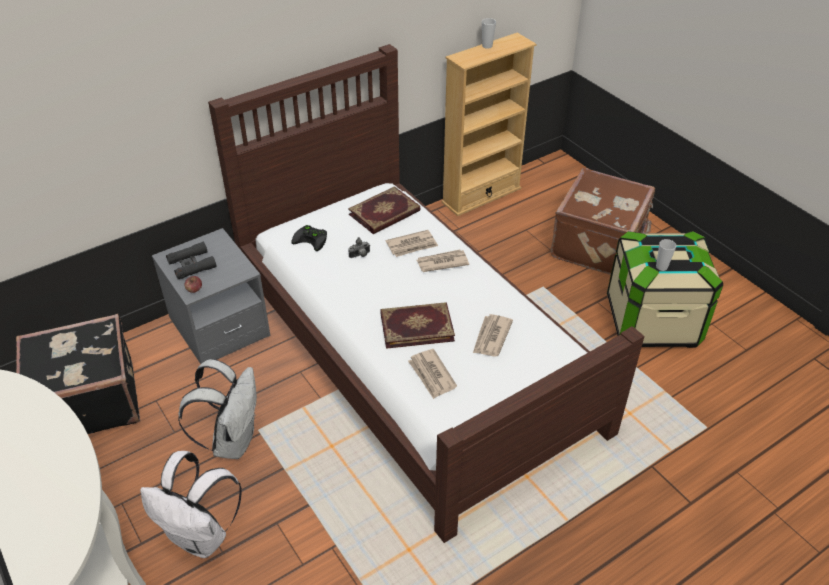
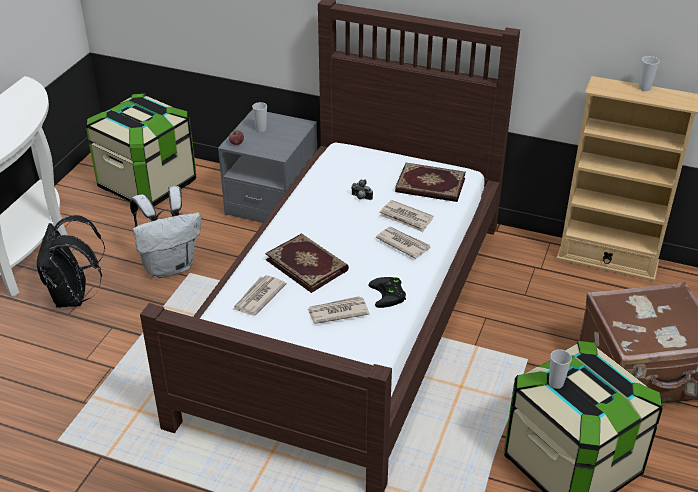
camera: 55 degrees right, 5 degrees down
(87, 401) = (148, 184): black suitcase -> storage box
(192, 265) = (261, 129): black binoculars -> cup
(201, 537) = (74, 297): white backpack -> black backpack
(312, 239) = (352, 166): black game controller -> black game controller (389, 295)

